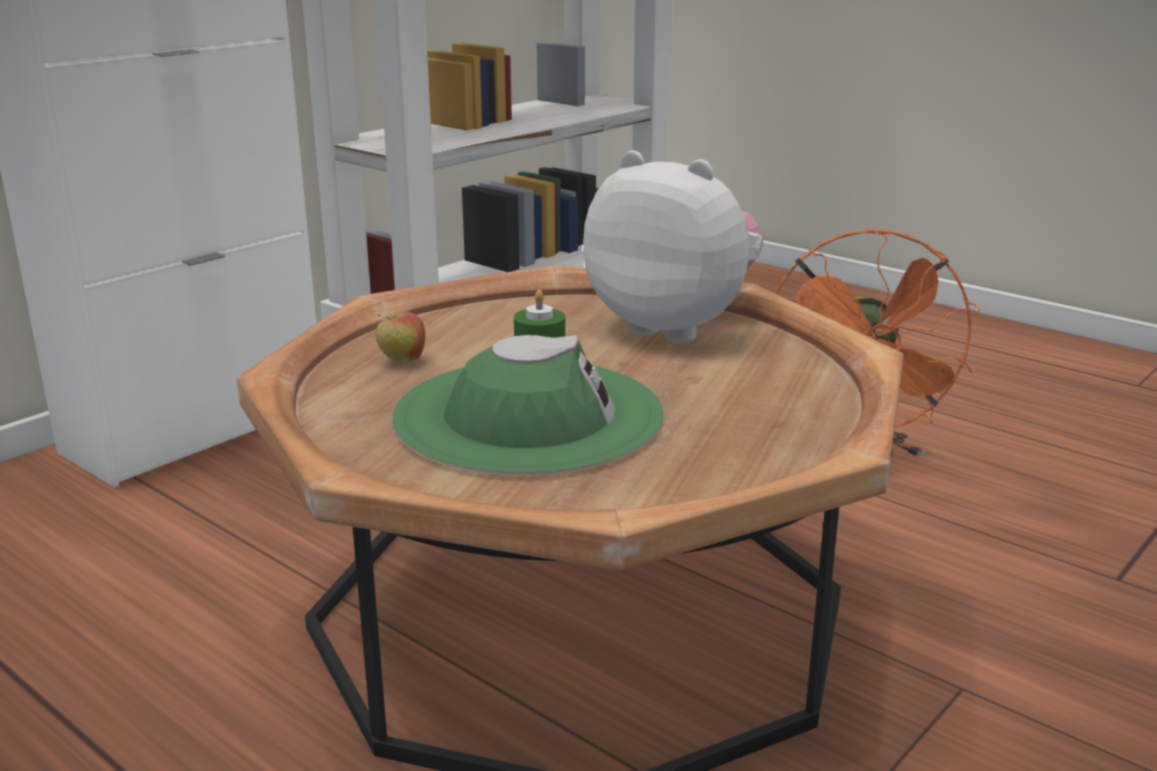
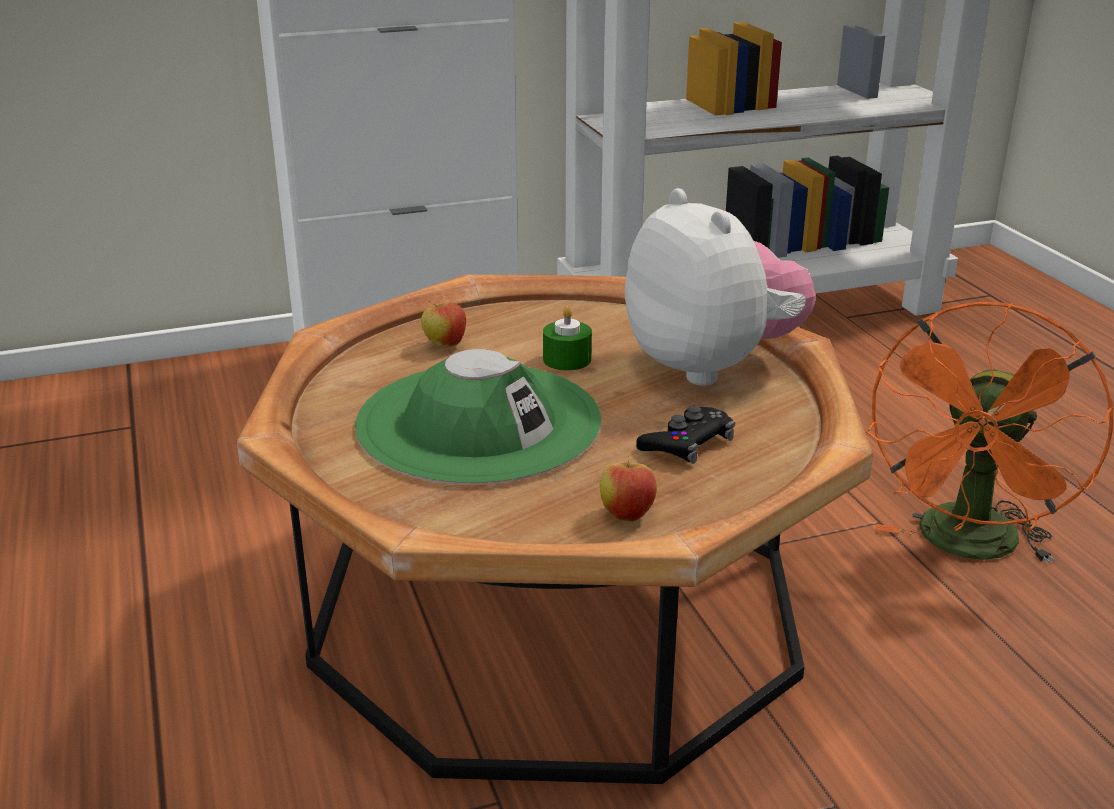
camera: 30 degrees right, 5 degrees up
(737, 387) = (687, 444): none -> black game controller
(765, 452) = (627, 515): none -> apple

